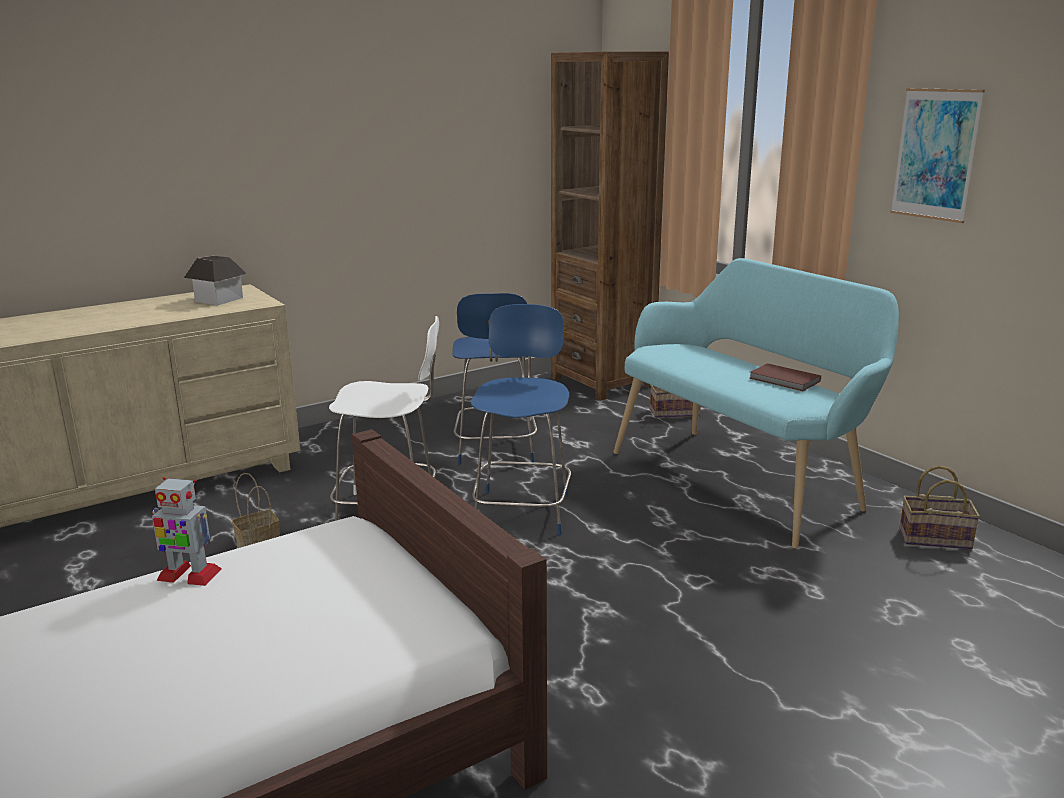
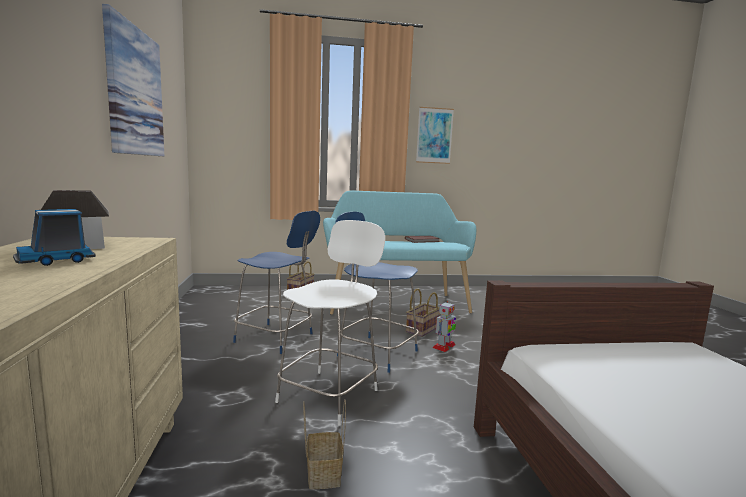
camera: 65 degrees left, 10 degrees down
(169, 310) = (58, 260): none -> toy truck
(188, 575) = (639, 420): toy robot -> toy robot (444, 346)
(431, 124) = (135, 92): none -> picture
(602, 382) = (228, 292): brown bookcase -> none
(936, 538) = (476, 294): basket -> basket (422, 329)

